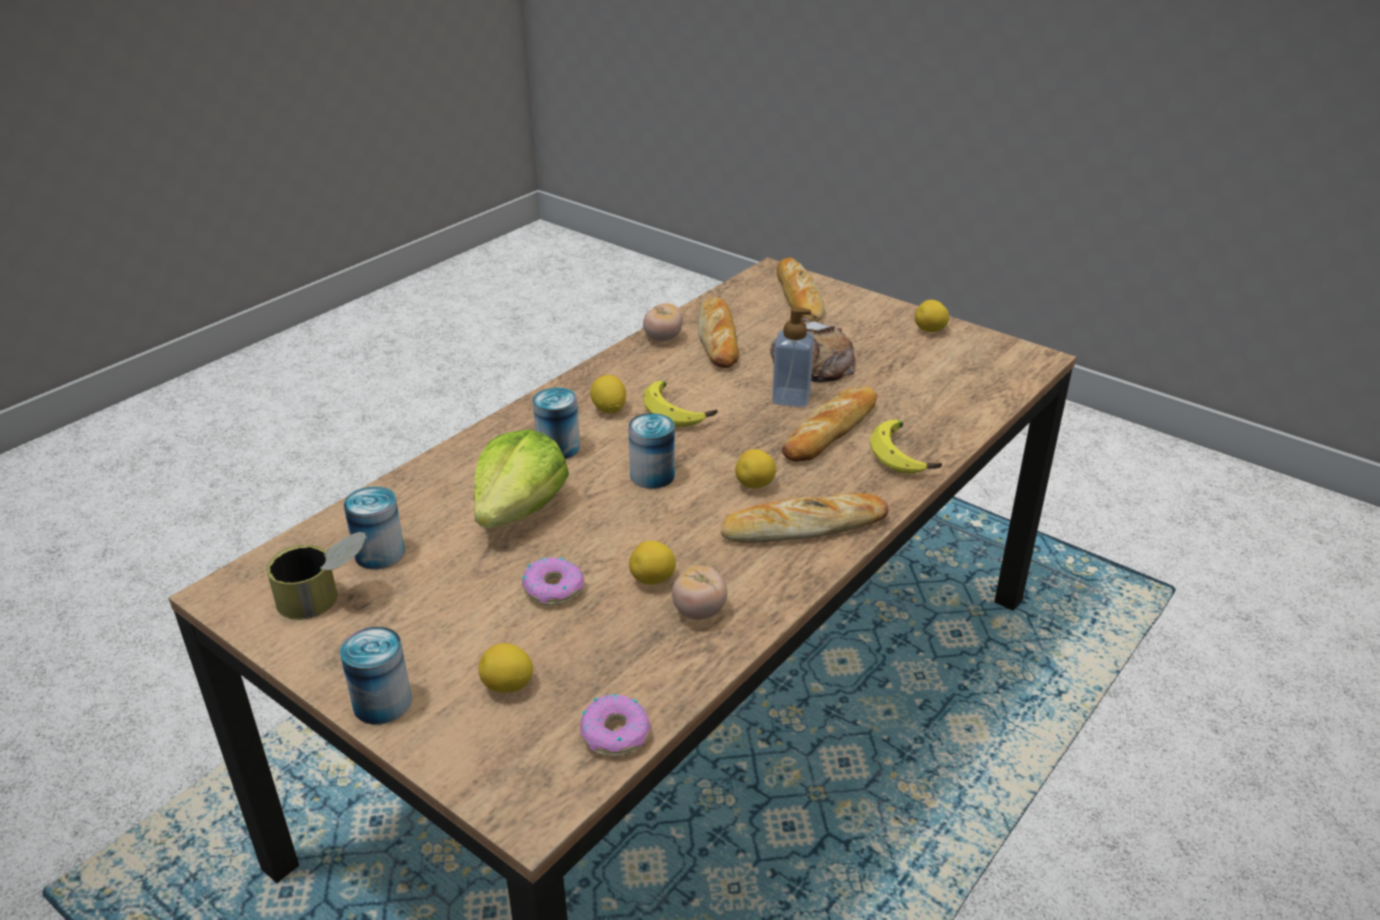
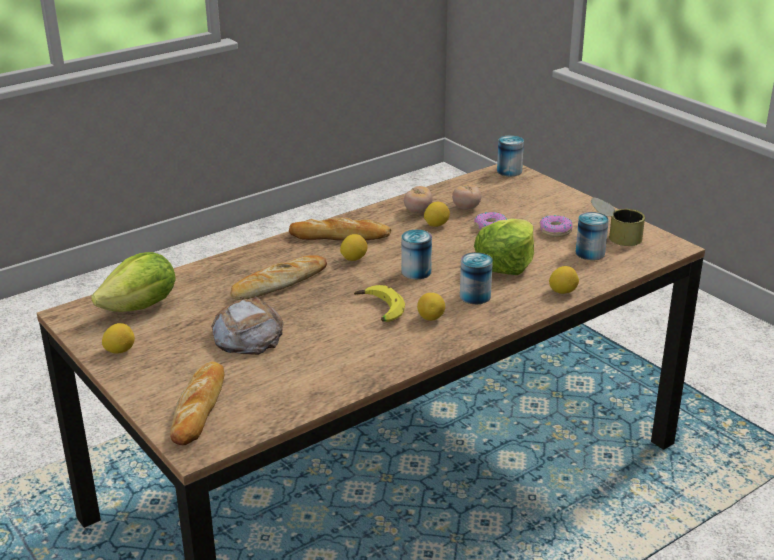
camera: 165 degrees left, 5 degrees down
(382, 703) = (575, 200): can -> can (509, 171)
(508, 686) = (517, 199): lemon -> lemon (563, 291)
(615, 733) = (471, 182): donut -> donut (555, 231)
(663, 338) = (360, 377): tomato -> tomato (466, 208)
(718, 338) = (310, 370): bread -> none
(791, 398) = (288, 308): soap dispenser -> none
(905, 455) = (245, 263): banana -> none
(966, 376) = (141, 307): none -> lettuce

